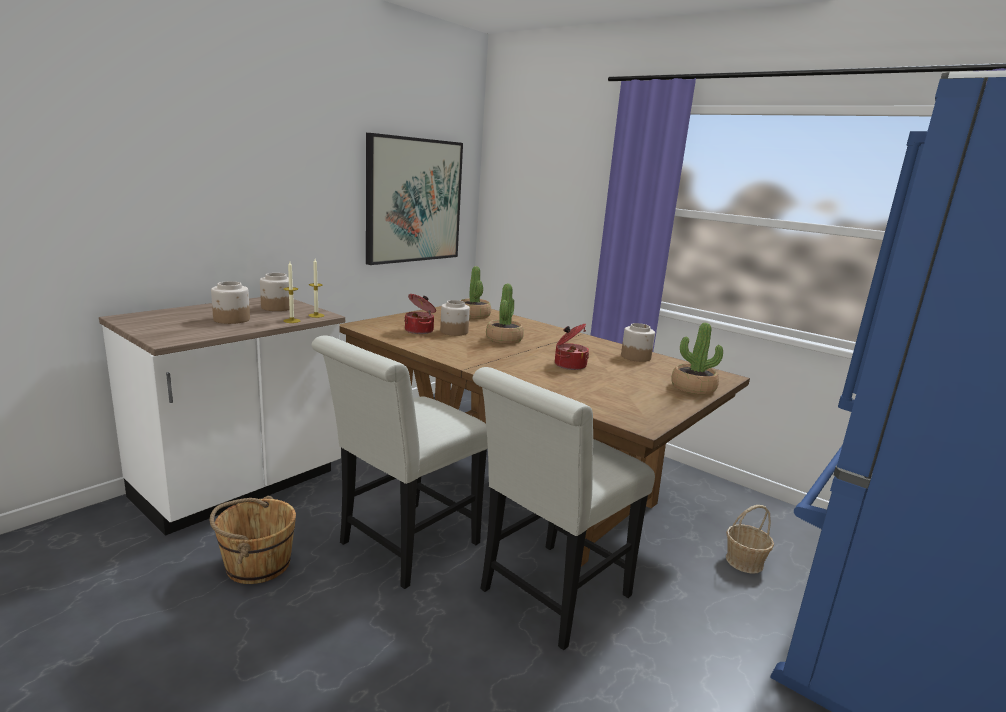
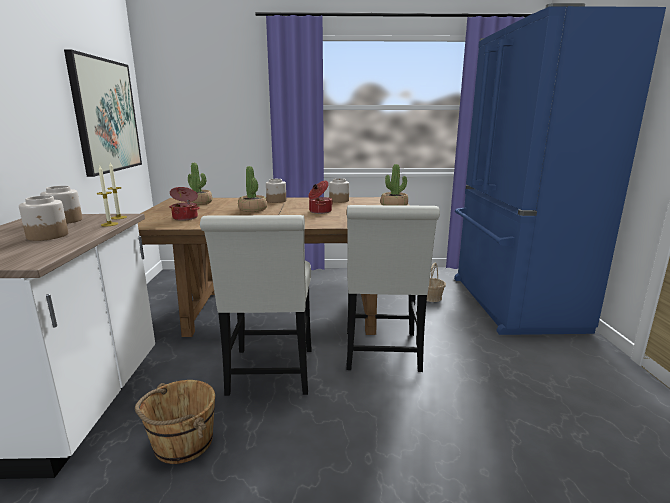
camera: 40 degrees left, 0 degrees up
(453, 332) = (210, 213): jar -> jar (276, 201)

